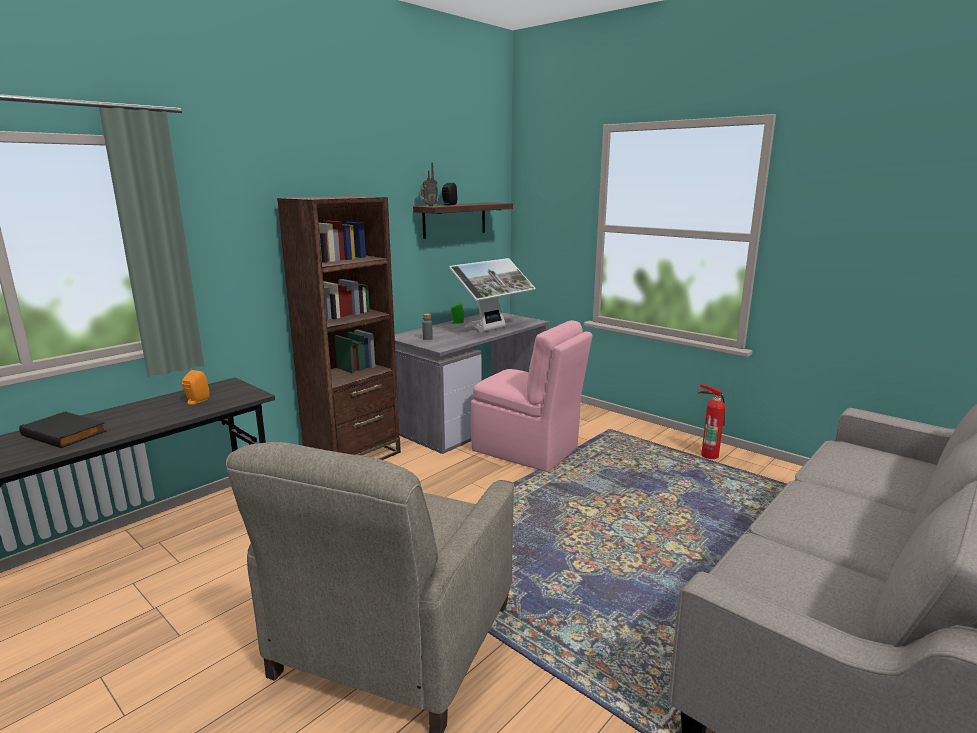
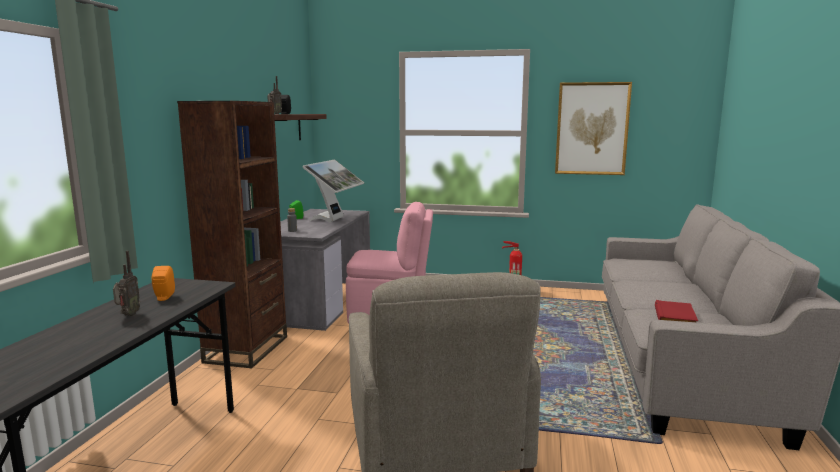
camera: 30 degrees left, 5 degrees down
(66, 433) = (66, 341): black book -> none
(143, 415) = (128, 315): none -> radio
(799, 572) = (676, 317): none -> red book
(861, 237) = (592, 129): none -> picture

